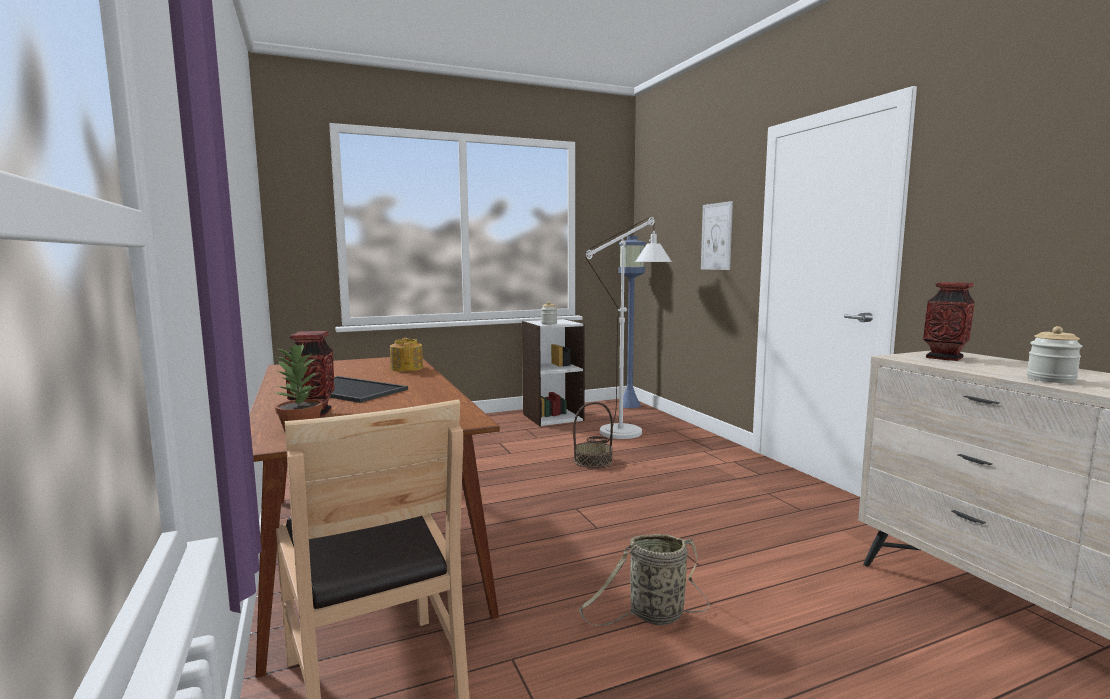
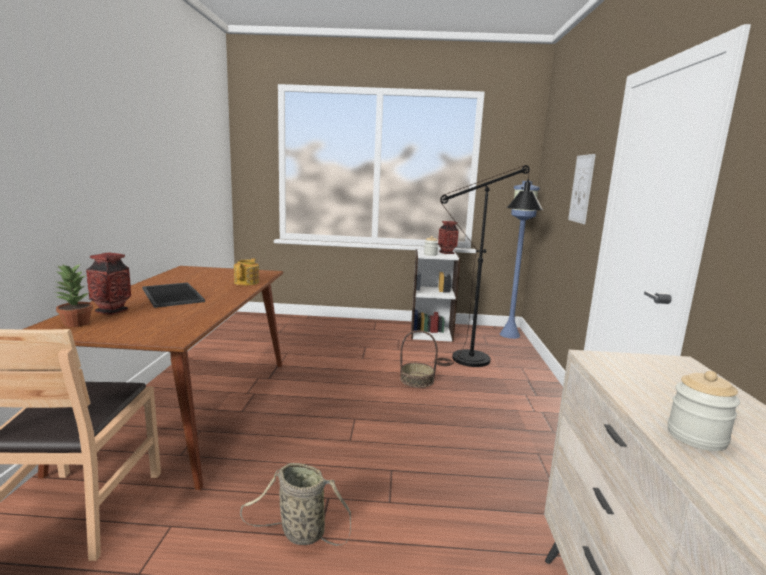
camera: 25 degrees right, 5 degrees up
(628, 430) = (481, 358): white floor lamp -> black floor lamp
(944, 358) = (649, 370): vase -> vase (446, 253)

